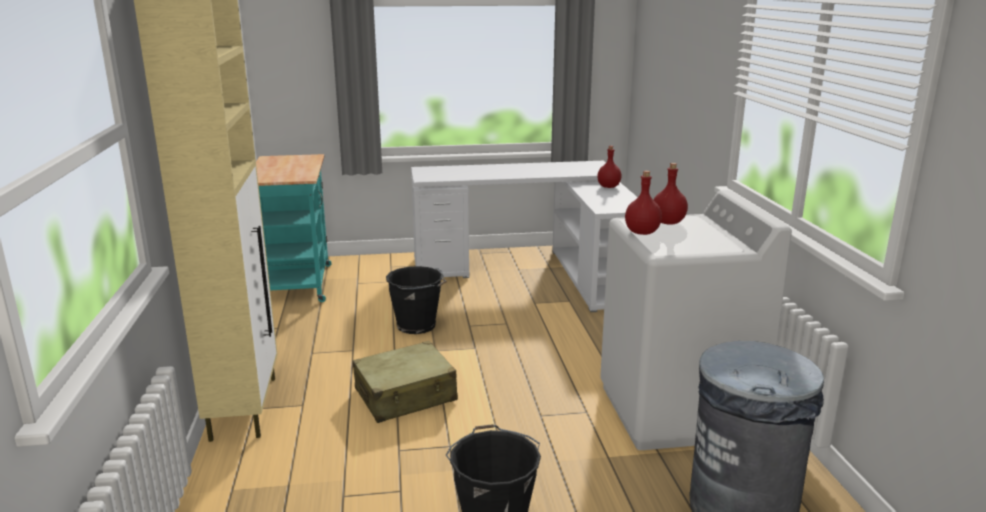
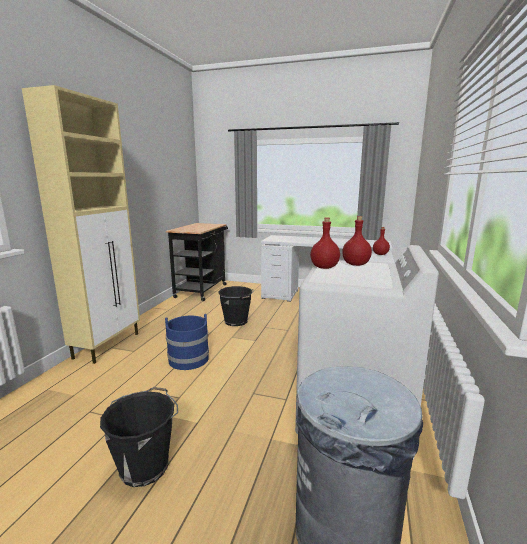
camera: 25 degrees right, 5 degrees down
(297, 281) = (202, 289): turquoise cart -> black cart
(406, 395) = (189, 359): beige suitcase -> blue bucket

